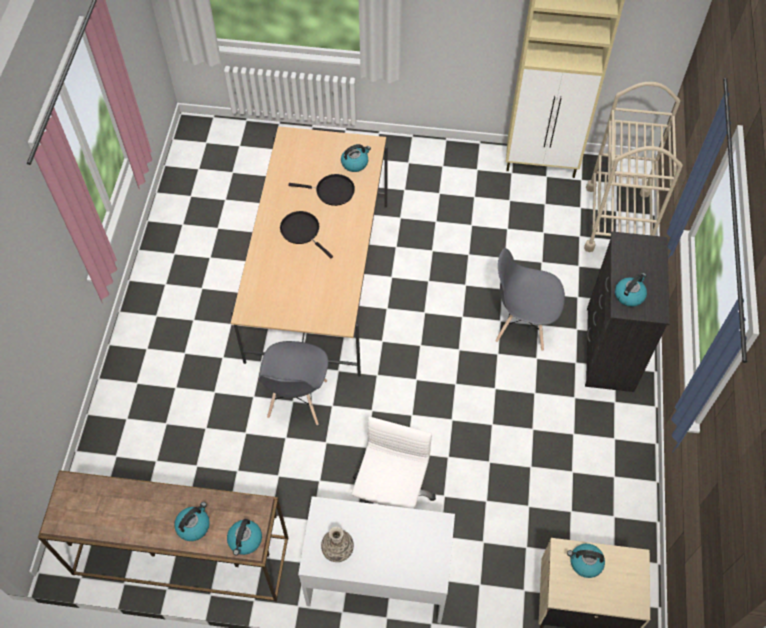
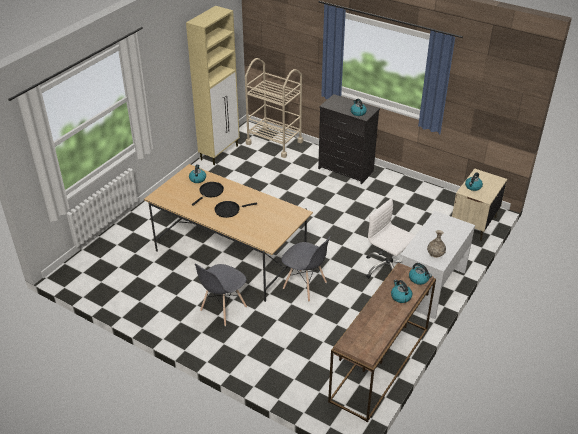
camera: 65 degrees left, 20 degrees down
(522, 325) = (313, 191): grey chair -> grey chair (223, 309)

